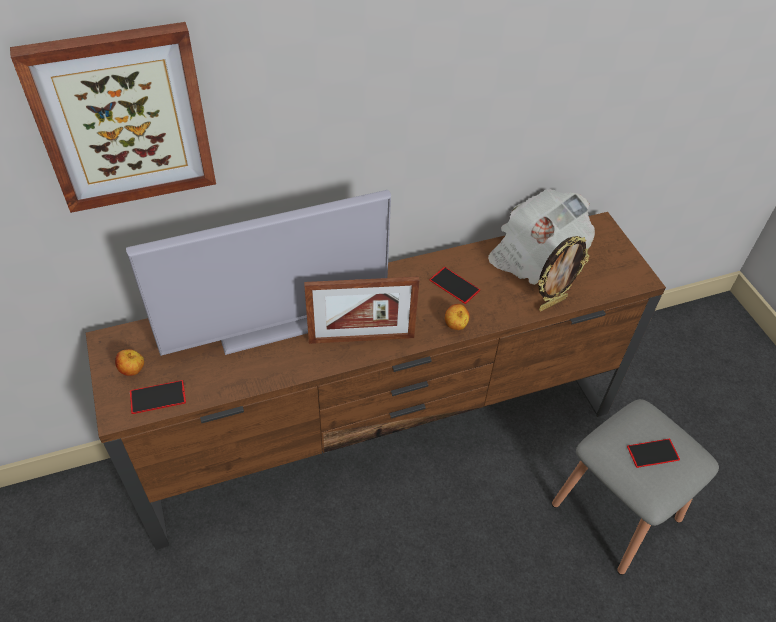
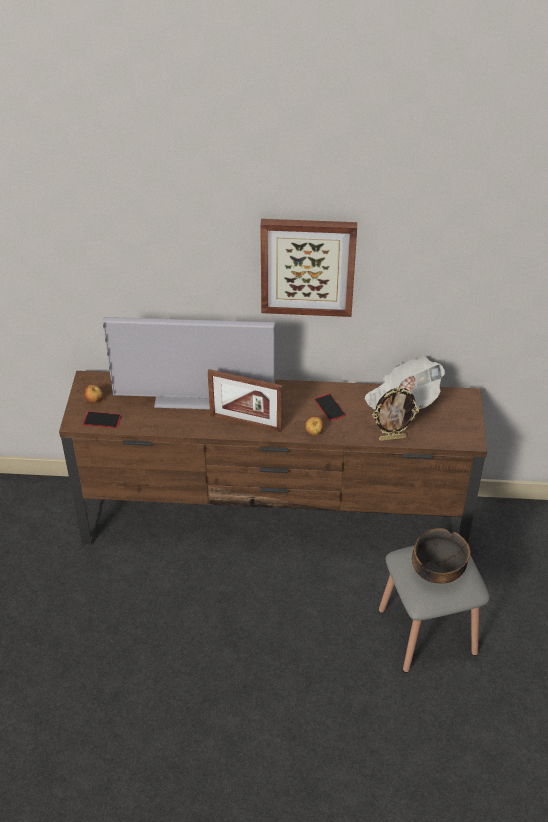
camera: 25 degrees right, 5 degrees down
(123, 118) = (122, 241): picture -> picture (307, 266)
(653, 453) = (437, 571): phone -> bowl

